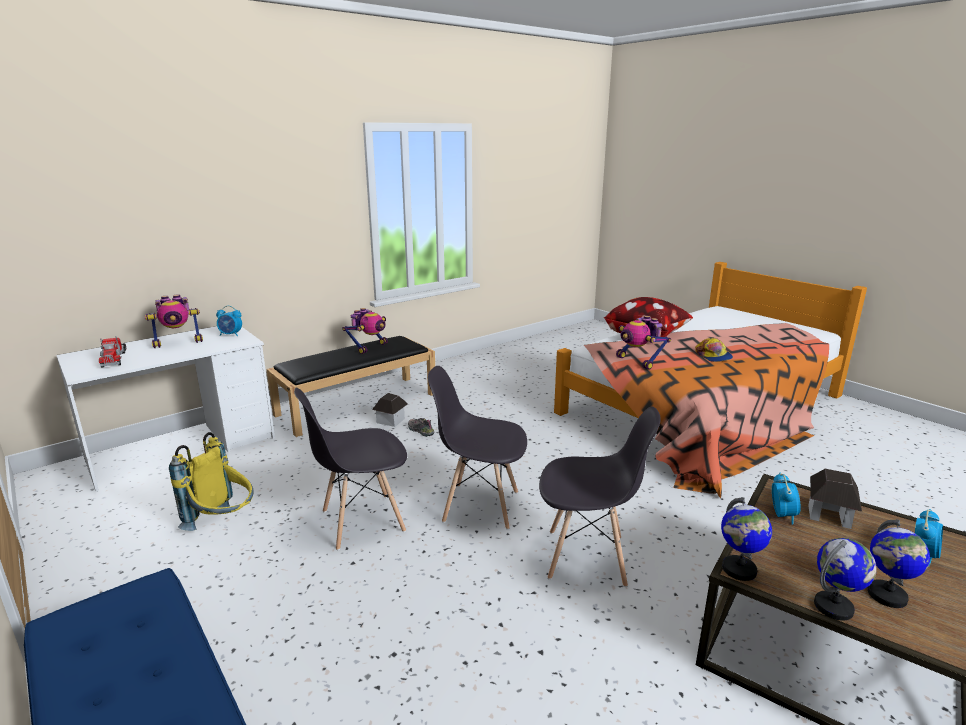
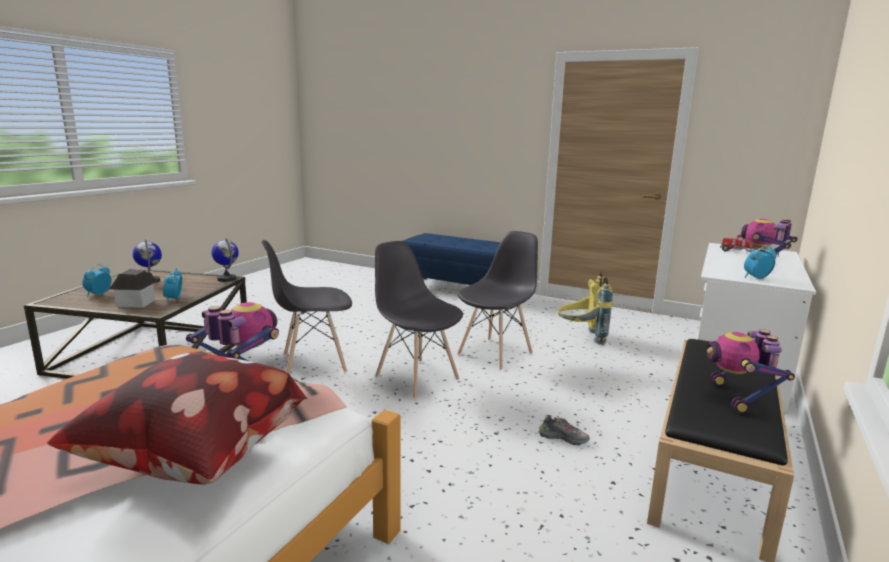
camera: 155 degrees right, 5 degrees down
(391, 420) = (622, 445): toy house -> none
(479, 506) = (416, 377): grey chair -> grey chair turned 120 degrees counterclockwise
(713, 356) = (74, 417): cap -> none
(834, 607) = (186, 275): globe -> none

